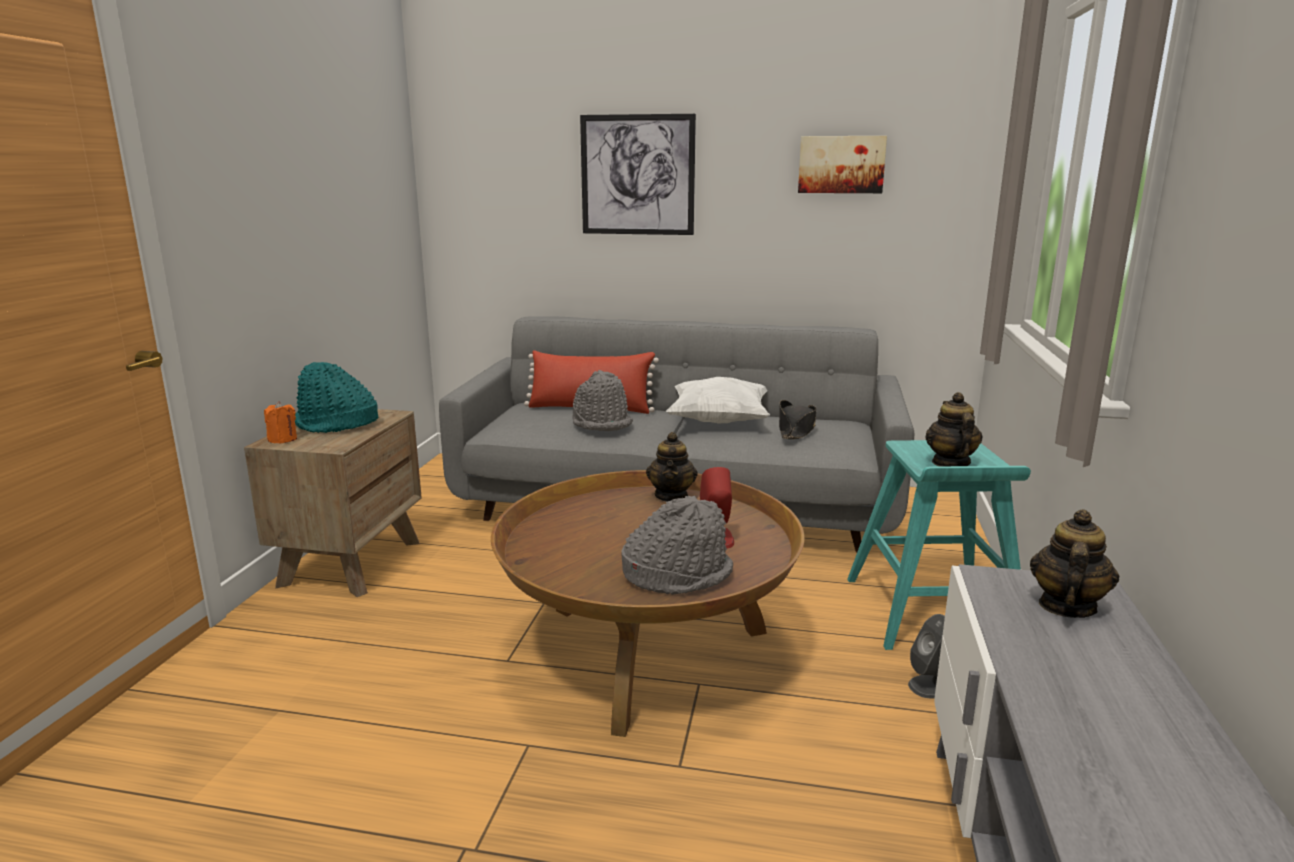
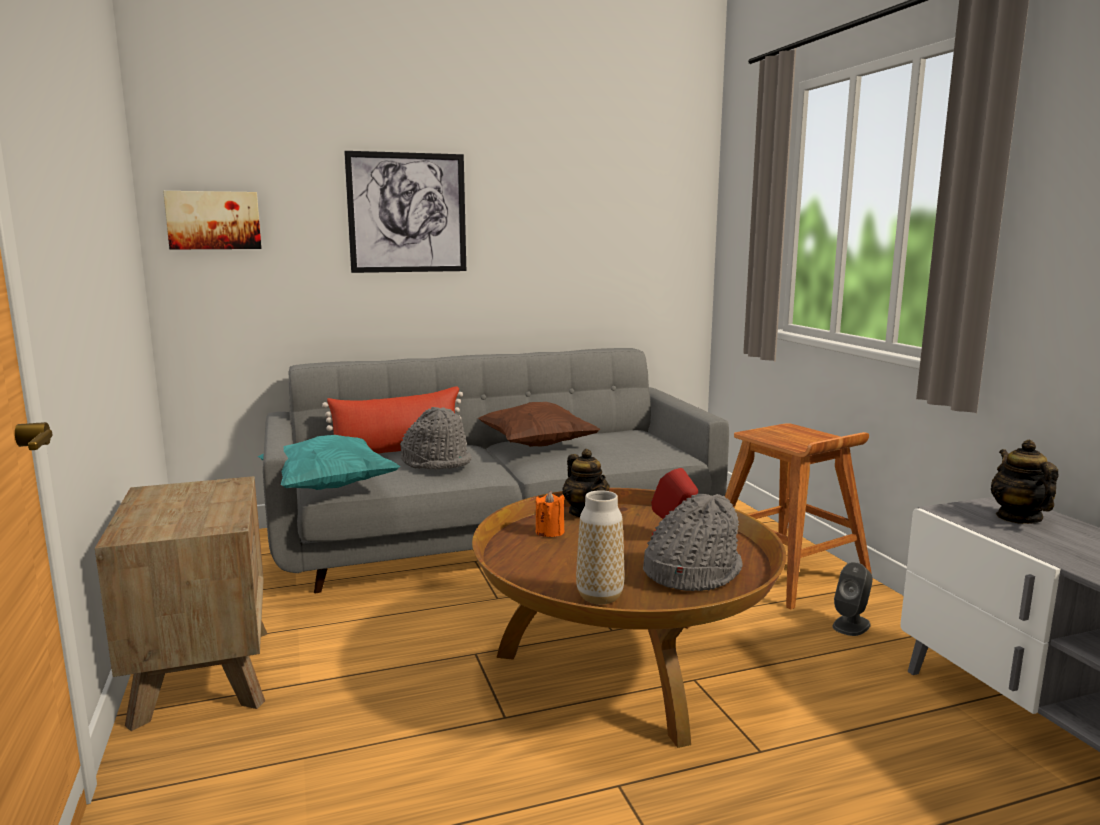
camera: 30 degrees left, 5 degrees down
(282, 439) = (137, 530): orange candle -> orange candle (550, 532)
(336, 424) = (181, 503): turquoise hat -> none
(496, 430) = (329, 487): none -> turquoise pillow
(566, 573) = (599, 597): none -> vase
(718, 422) = (537, 445): white pillow -> brown pillow
(796, 430) = (614, 441): black hat -> none
(841, 164) = (593, 204): picture -> picture (214, 220)
(932, 612) = (787, 572): turquoise stool -> brown stool
(950, 463) = (802, 440): teapot -> none

